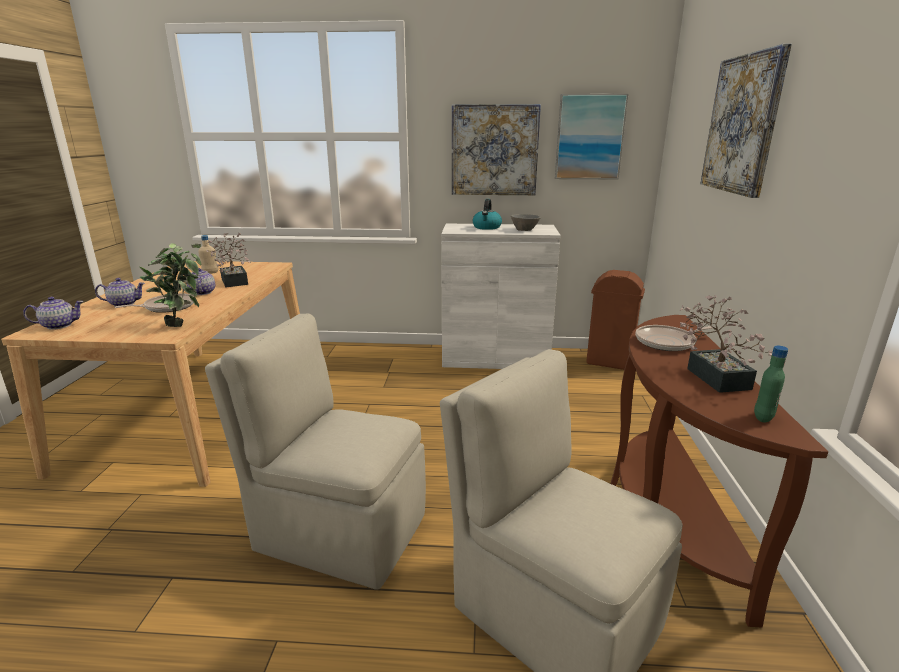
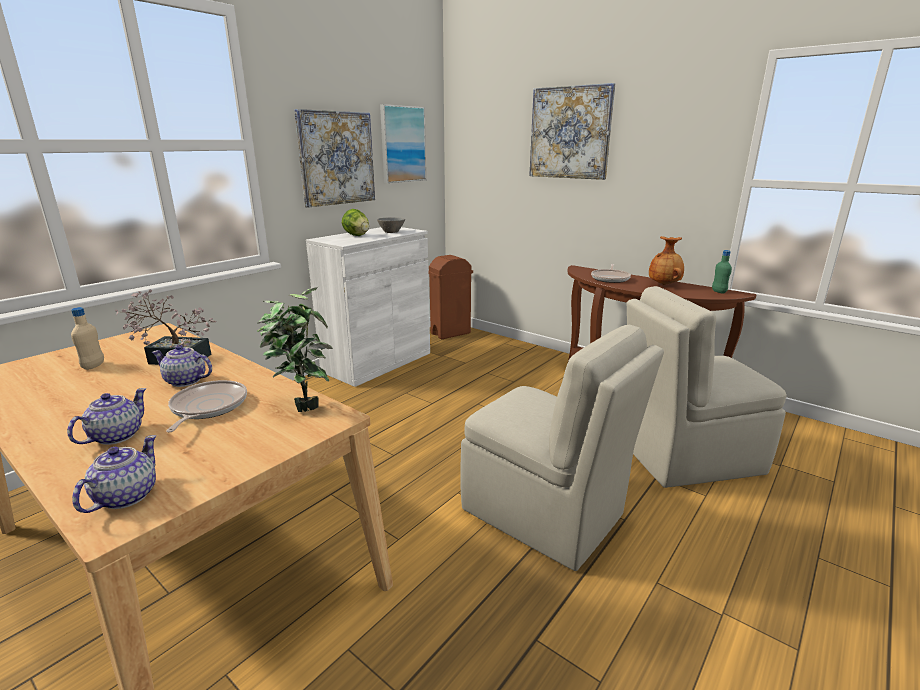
camera: 55 degrees left, 0 degrees up
(338, 530) = (545, 514): beige chair -> beige chair turned 105 degrees counterclockwise
(487, 227) = (357, 235): kettle -> lettuce
(714, 375) = (664, 284): potted plant -> brown vase

